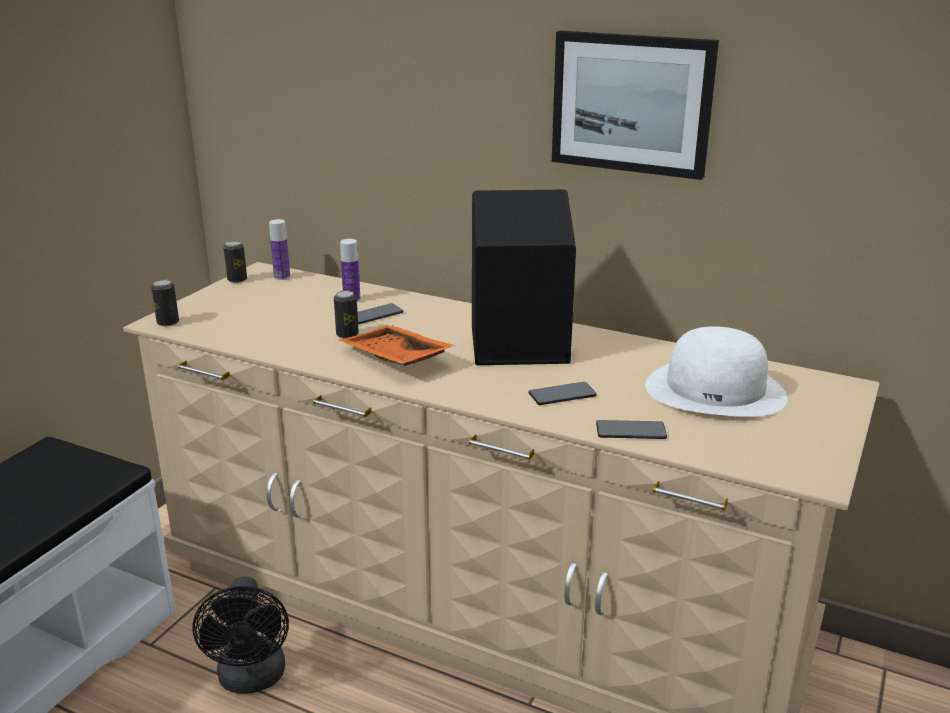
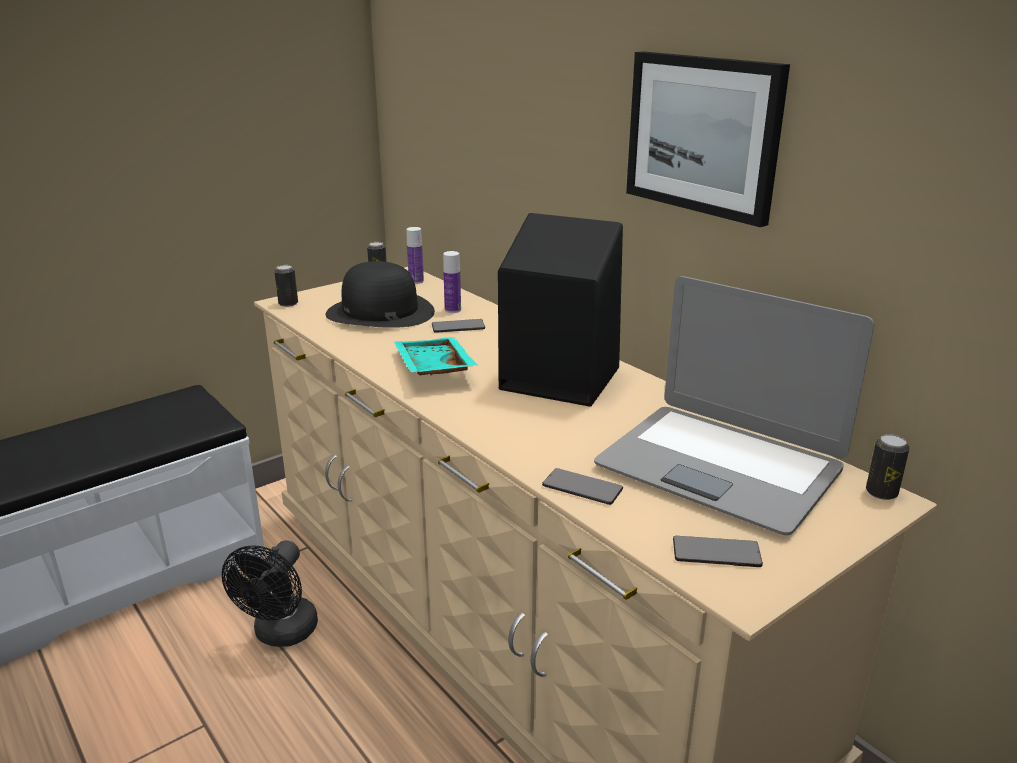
camera: 25 degrees right, 0 degrees up
(279, 314) = (379, 312): none -> black hat
(347, 334) = (416, 340): can -> can (881, 492)
(394, 359) = (432, 369): orange tray -> turquoise tray
(562, 395) = (551, 435): phone -> phone (716, 553)
(715, 390) = (720, 467): white hat -> laptop

